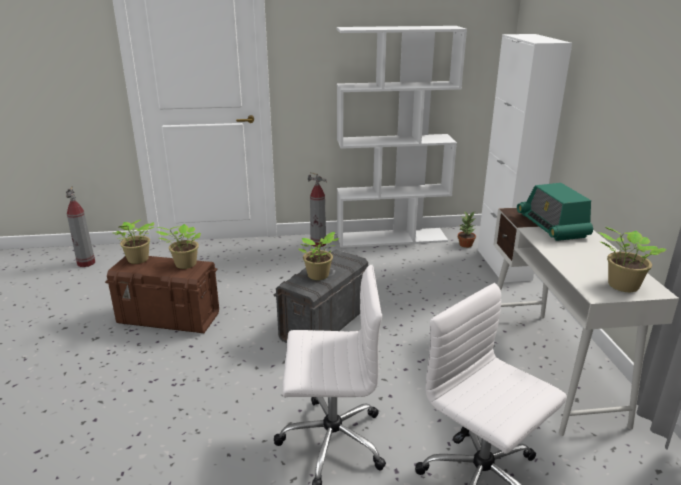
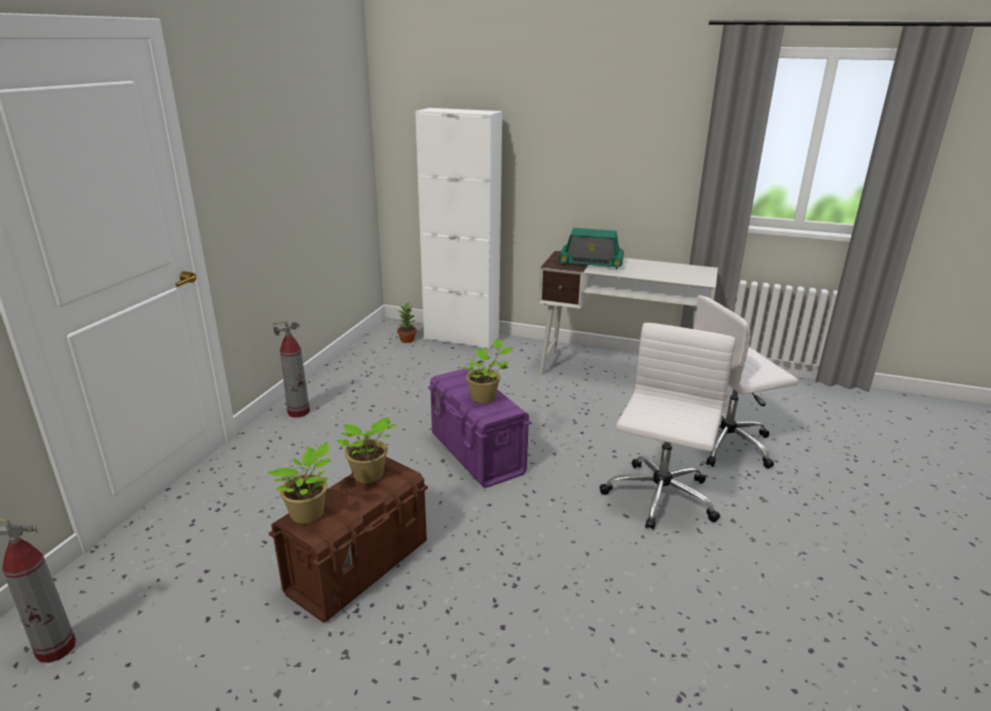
camera: 65 degrees left, 0 degrees up
(324, 324) = (477, 454): grey storage box -> purple storage box
(392, 238) = (345, 368): white bookcase -> none
(621, 286) = (696, 274): potted plant -> none

